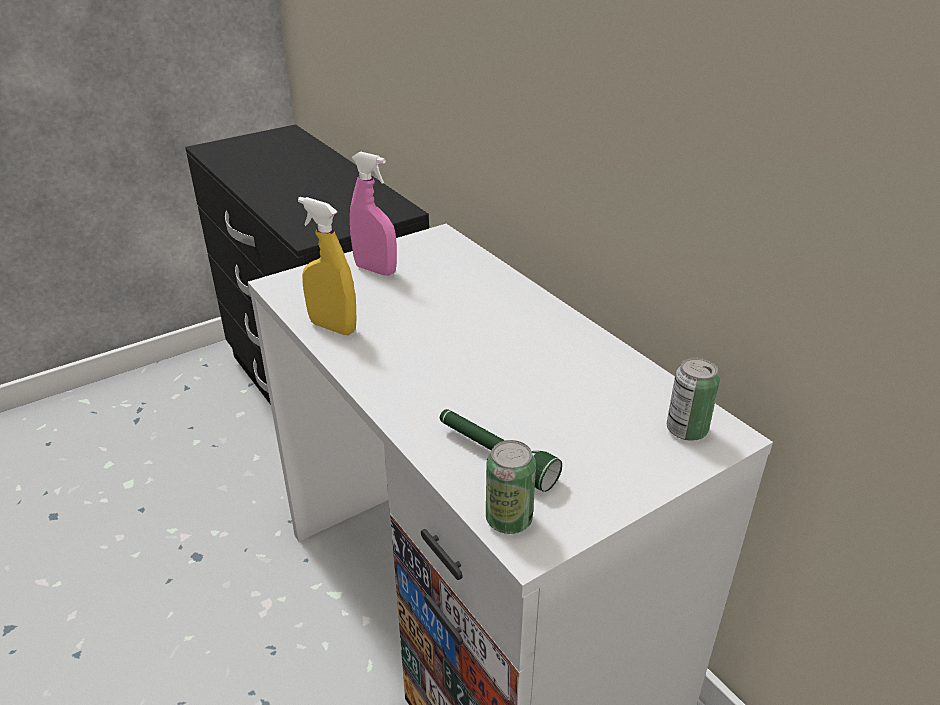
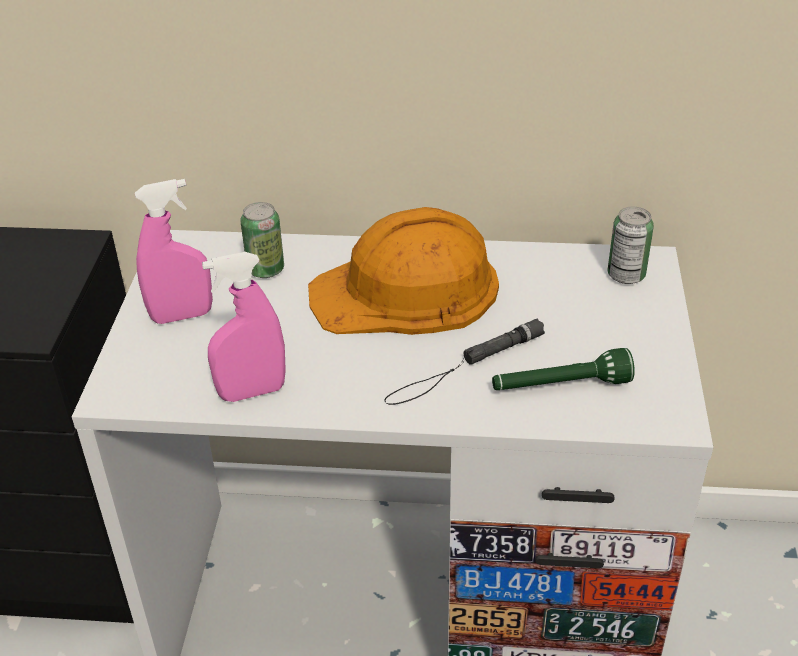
camera: 50 degrees left, 5 degrees up
(333, 327) = (252, 392): yellow spray bottle -> pink spray bottle
(460, 400) = (465, 367): none -> black flashlight
(509, 519) = (640, 417): can -> can (266, 269)
(512, 336) = (406, 291): none -> orange hard hat

